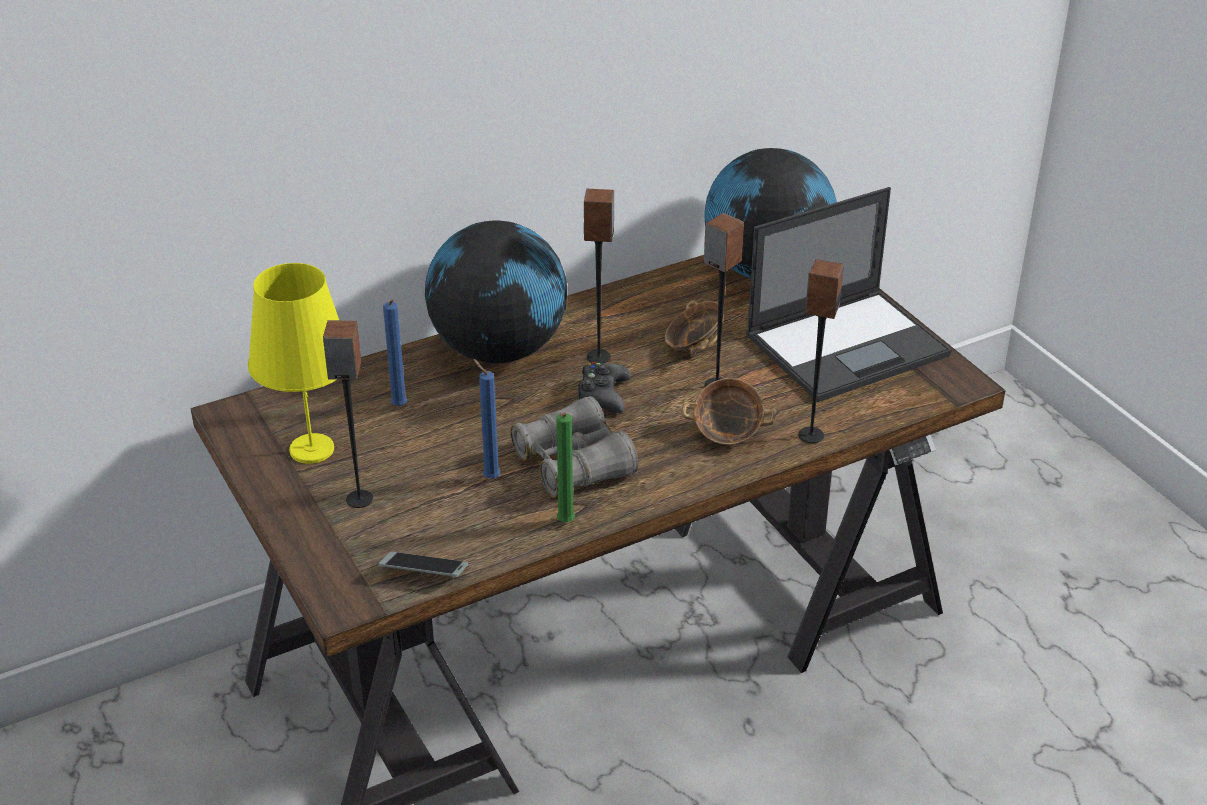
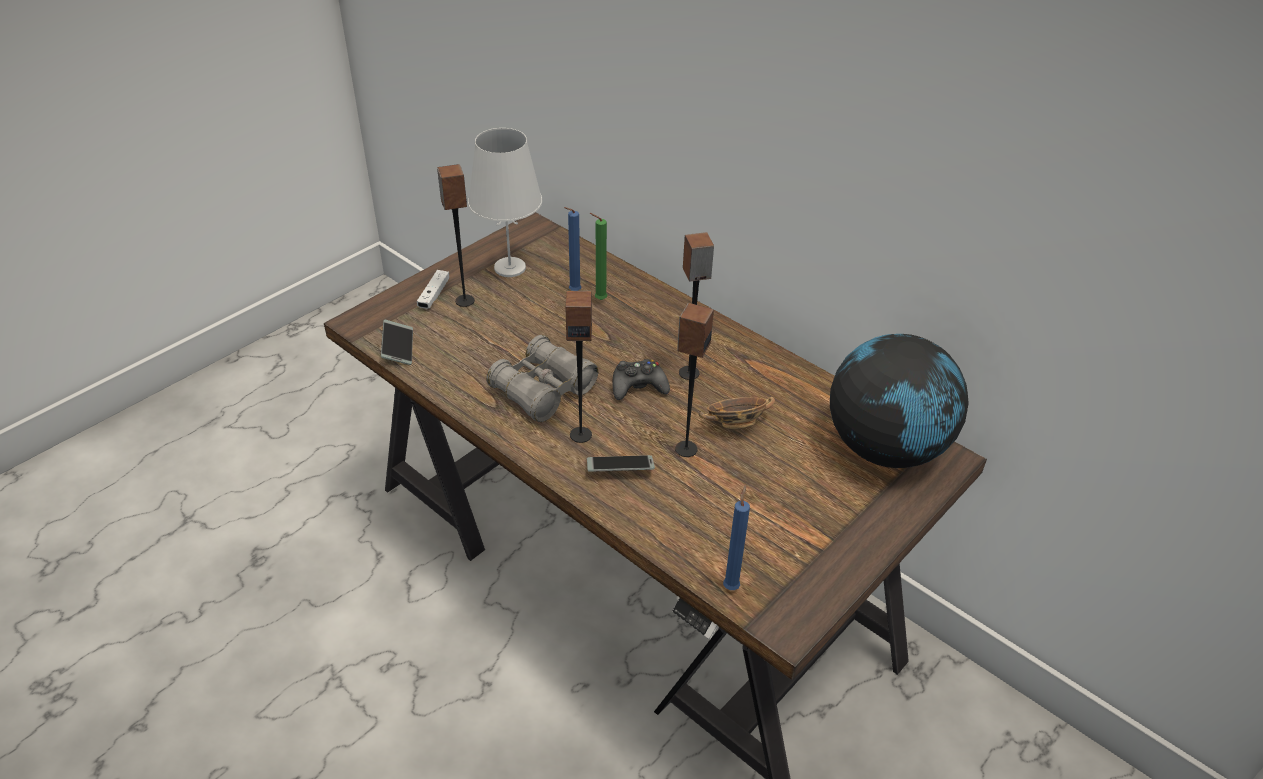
camera: 70 degrees right, 5 degrees up
(311, 450) = (509, 268): yellow table lamp -> white table lamp
(328, 524) = (434, 295): none -> white game controller
(489, 477) = (510, 352): blue candle -> blue candle (731, 585)
(498, 350) = (668, 320): globe -> none
(565, 524) = (470, 401): green candle -> green candle (598, 300)
(727, 434) = (620, 468): bowl -> phone
(810, 435) = (643, 523): speaker -> speaker (581, 434)
(848, 344) = (800, 527): laptop -> none

